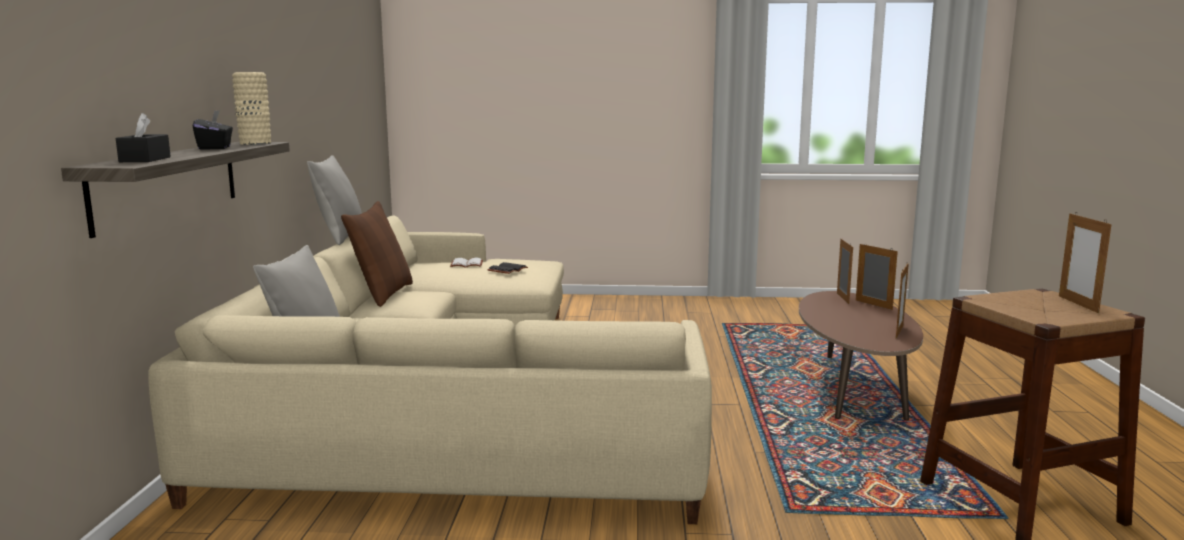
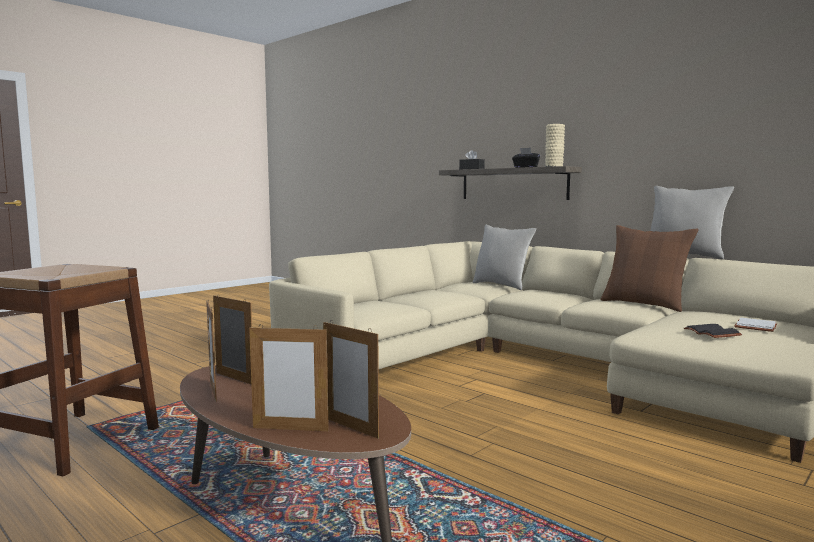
camera: 130 degrees right, 5 degrees down
(1078, 304) = (26, 274): picture frame -> picture frame (234, 378)

